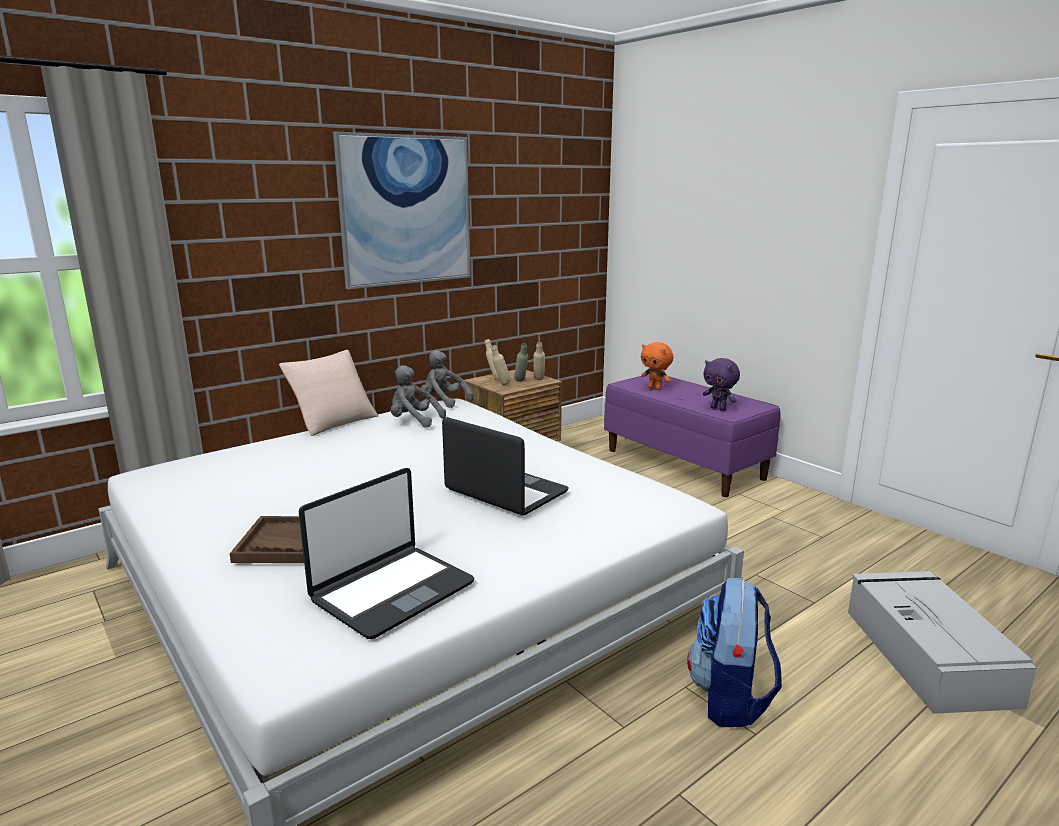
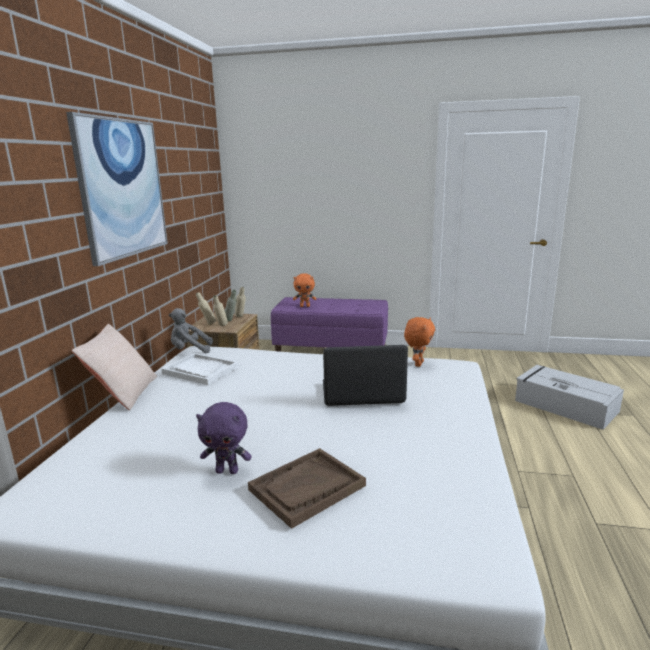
camera: 40 degrees left, 0 degrees up
(391, 591) = (434, 482): laptop -> none
(413, 421) = (200, 370): grey plush toy -> white tray
(635, 487) = (418, 364): none -> orange plush toy
(718, 409) = (362, 309): purple plush toy -> purple plush toy (227, 471)
(730, 699) = (541, 465): backpack -> none

